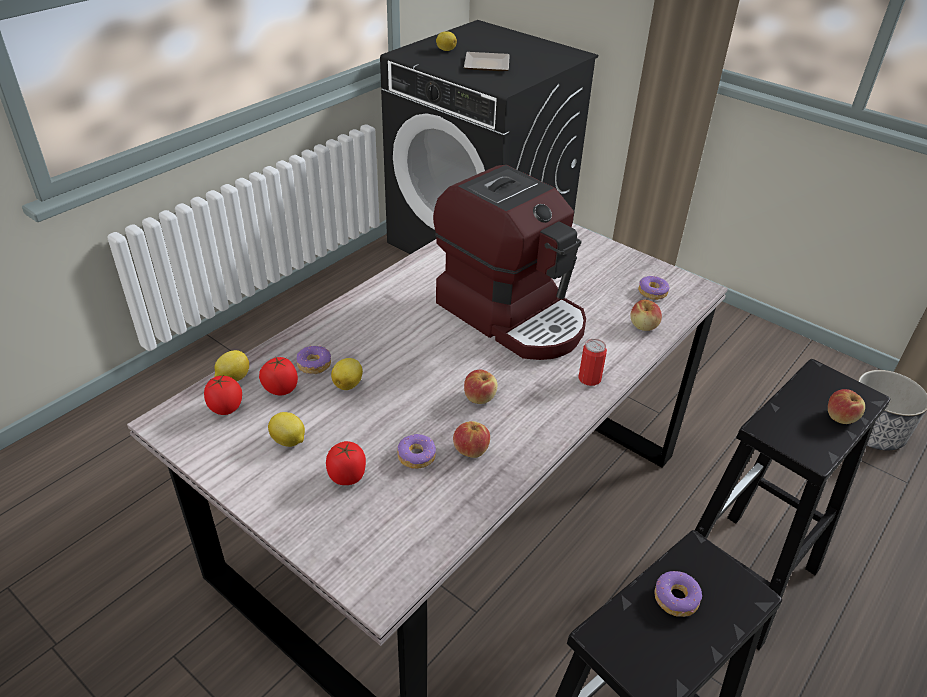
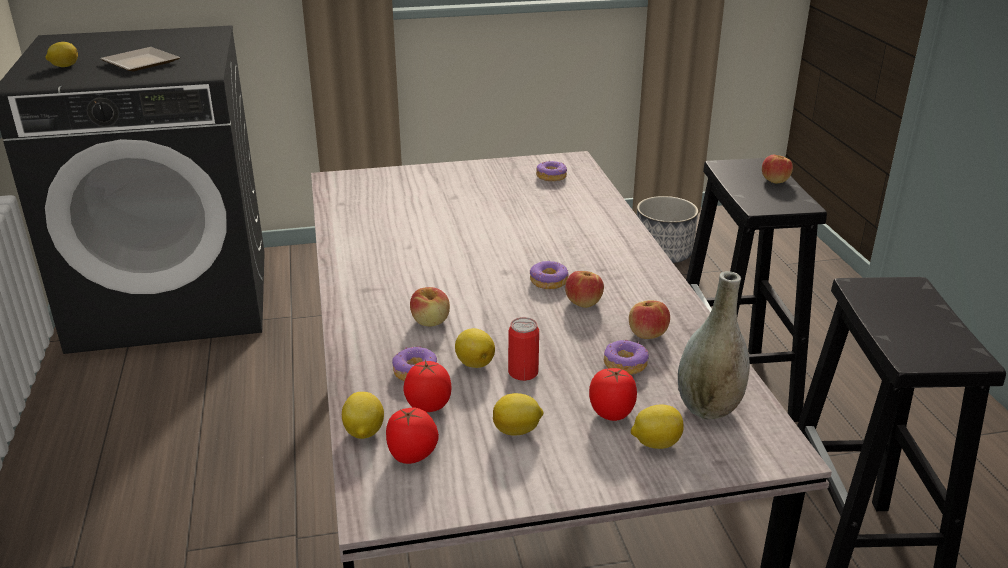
camera: 50 degrees left, 10 degrees down
(331, 515) = (655, 443): none -> lemon
(400, 526) = (708, 408): none -> grey vase
(512, 314) = (492, 242): coffee machine -> none
(589, 379) = (622, 245): can -> can (523, 372)
(643, 326) = (587, 198): apple -> apple (430, 321)
(676, 599) = (896, 315): donut -> donut (549, 281)

